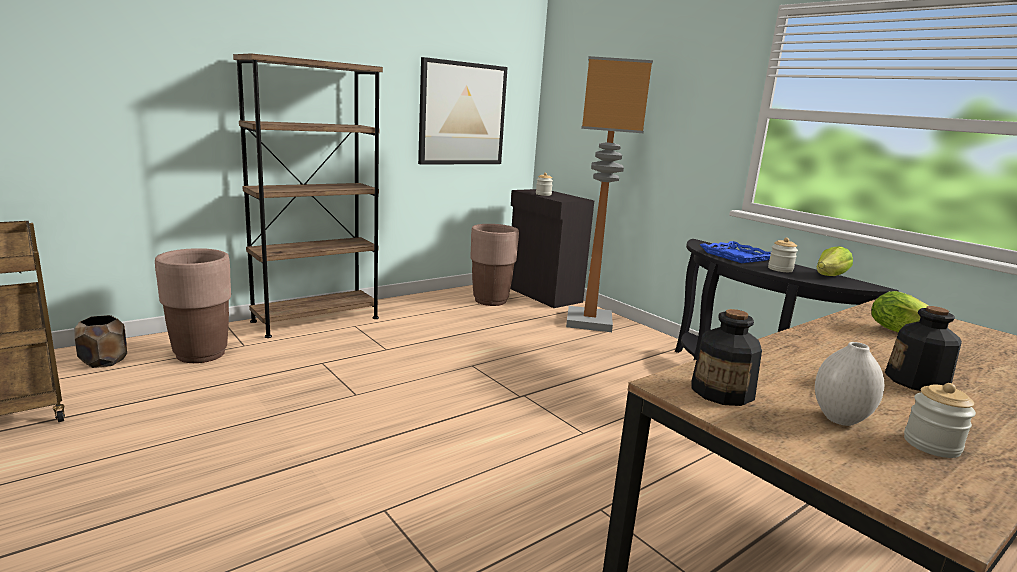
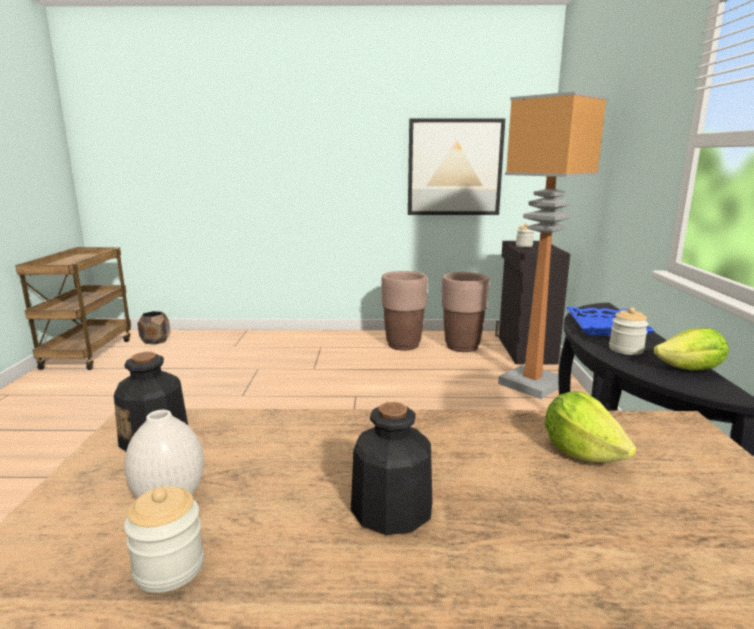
camera: 40 degrees right, 0 degrees up
(200, 354) = (203, 347): brown planter -> brown planter (403, 345)
(316, 319) = (303, 337): brown bookcase -> none

